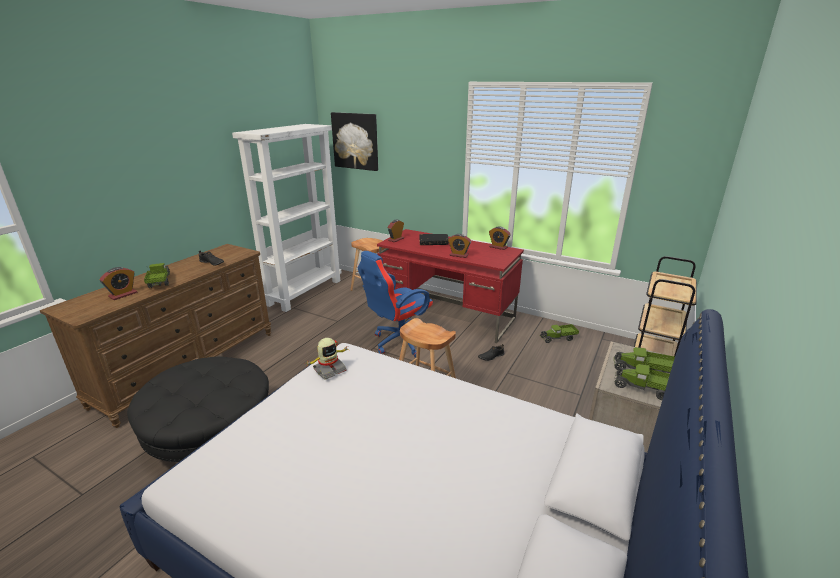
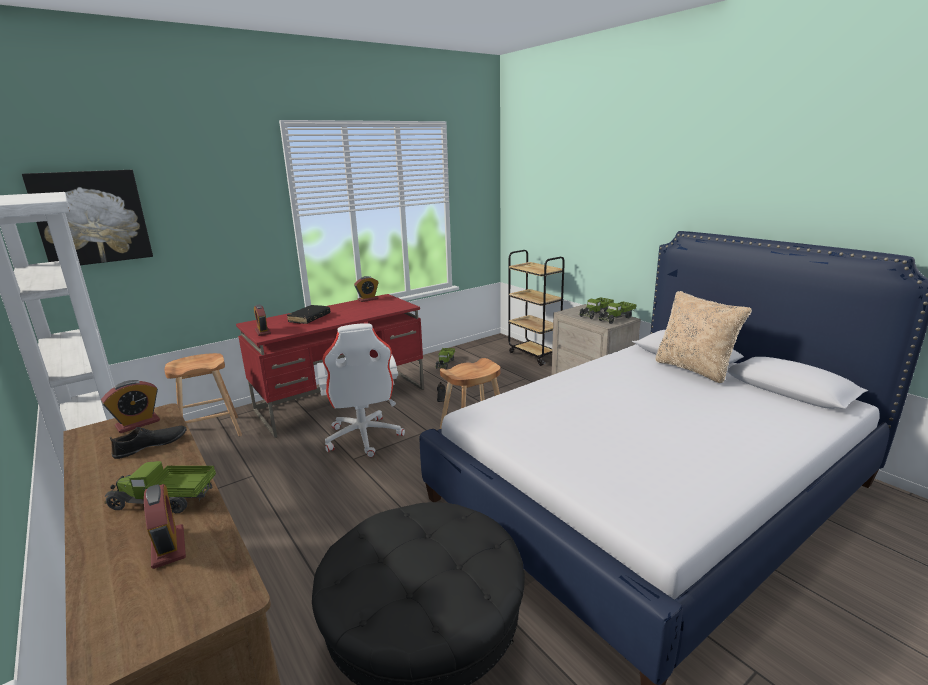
camera: 65 degrees left, 5 degrees down
(329, 370) = (507, 423): toy robot -> none
(398, 344) = (364, 441): blue office chair -> white office chair
(459, 255) = (362, 315): alarm clock -> alarm clock (138, 424)
(542, 487) = (693, 371): none -> beige pillow

